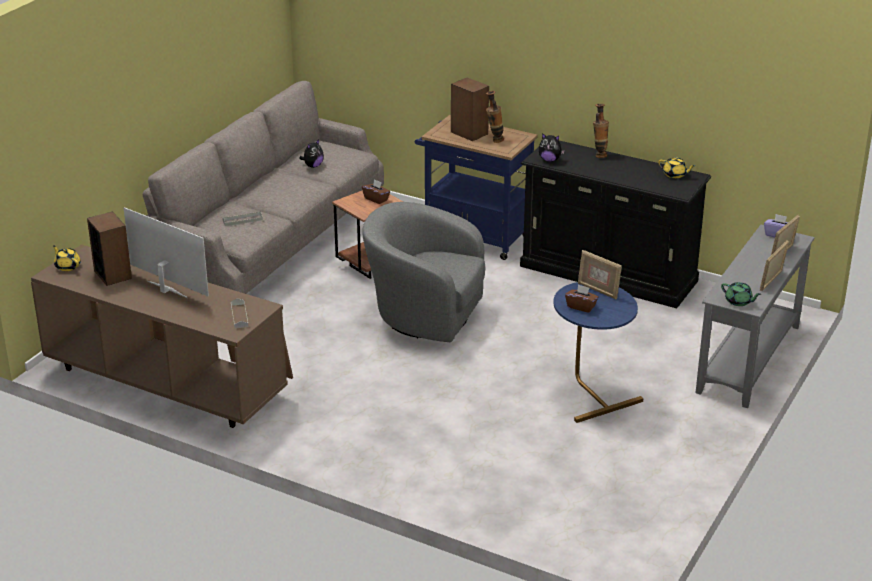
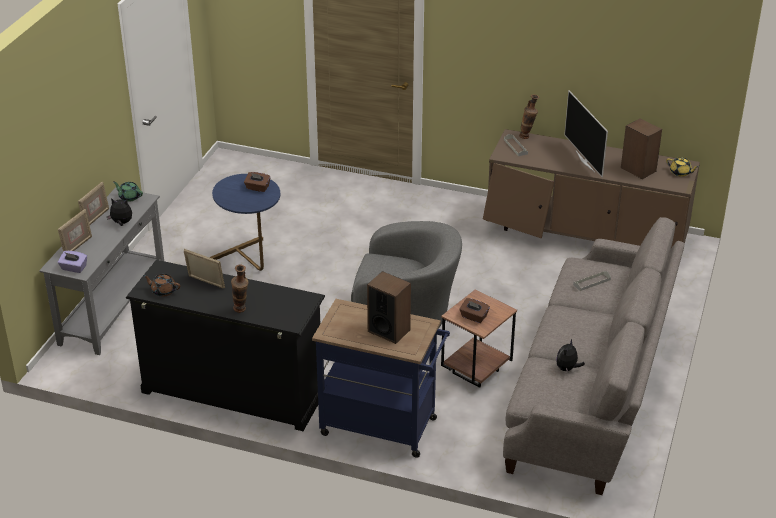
camera: 170 degrees right, 5 degrees up
(166, 290) = (585, 161): television -> television turned 45 degrees clockwise
(494, 140) = (358, 321): vase -> vase (527, 137)
(550, 160) = (294, 298): plush toy -> plush toy (121, 223)
(598, 290) = (243, 203): picture frame -> picture frame (205, 282)
(675, 175) = (163, 291): yellow teapot -> brown teapot

